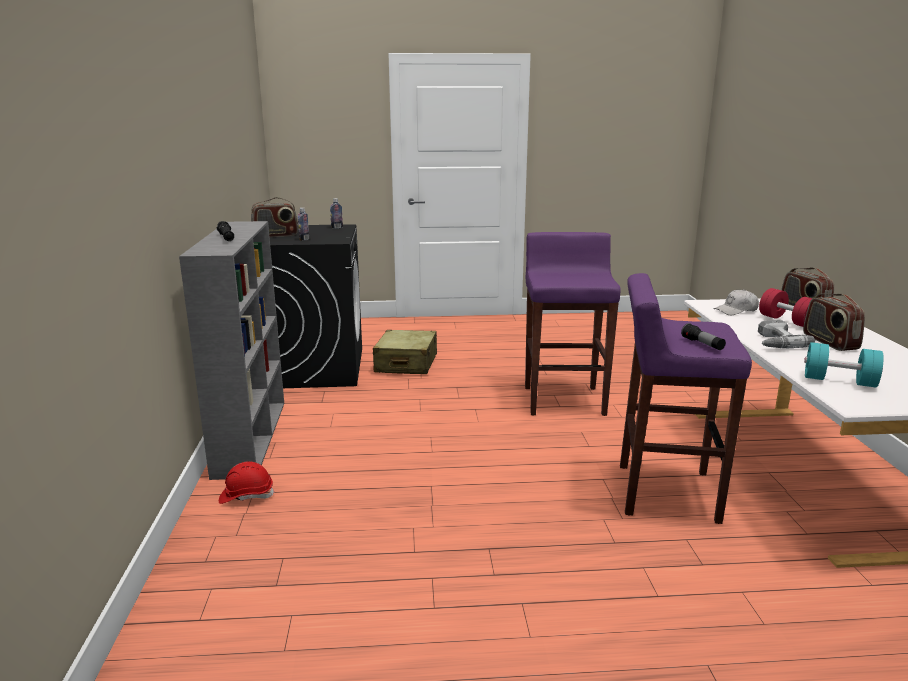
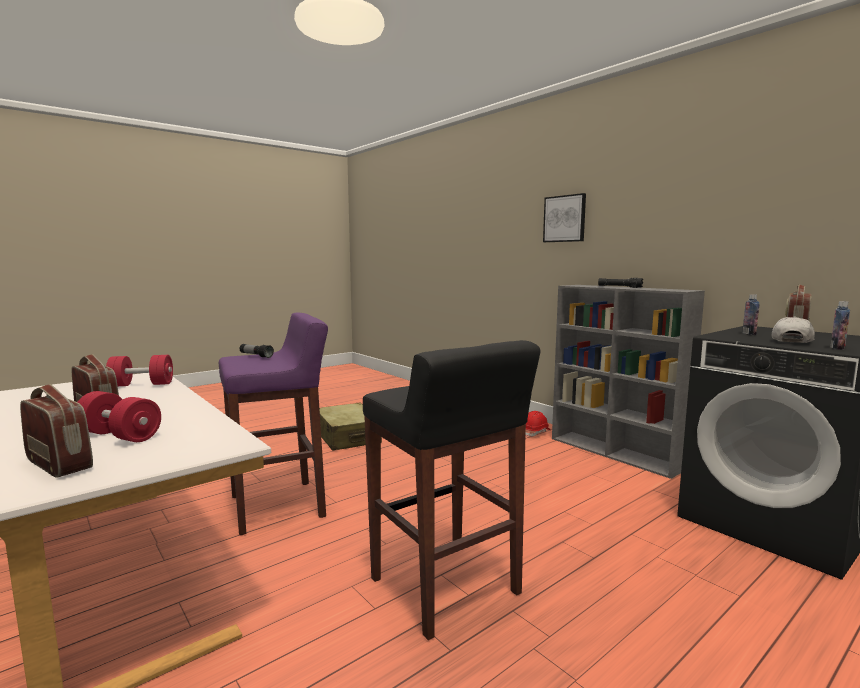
camera: 145 degrees right, 10 degrees down
(137, 146) = (564, 218): none -> picture
(406, 364) = (729, 576): beige suitcase -> beige suitcase (347, 437)
(564, 400) = (445, 588): purple stool -> black stool
(736, 310) = (189, 440): white cap -> white cap (791, 341)
(774, 342) = (170, 405): power drill -> none
(839, 381) = (142, 385): turquoise dumbbell -> red dumbbell

